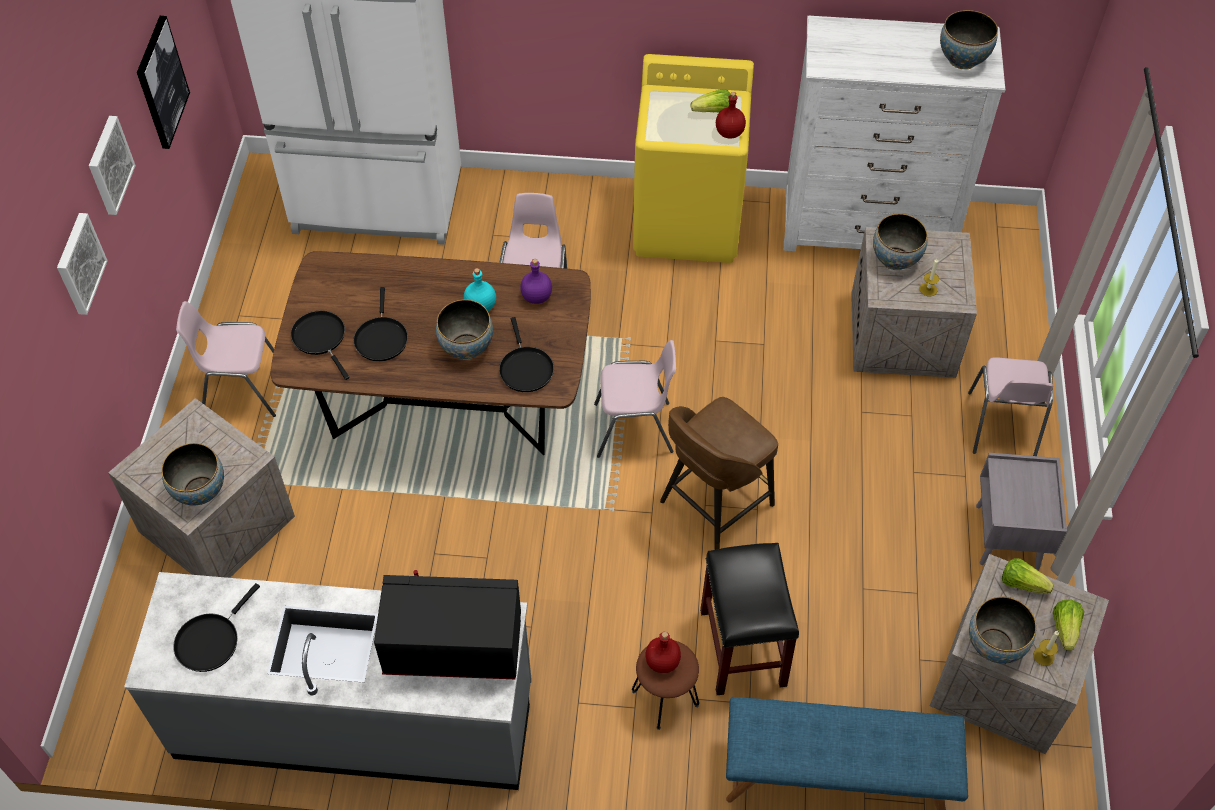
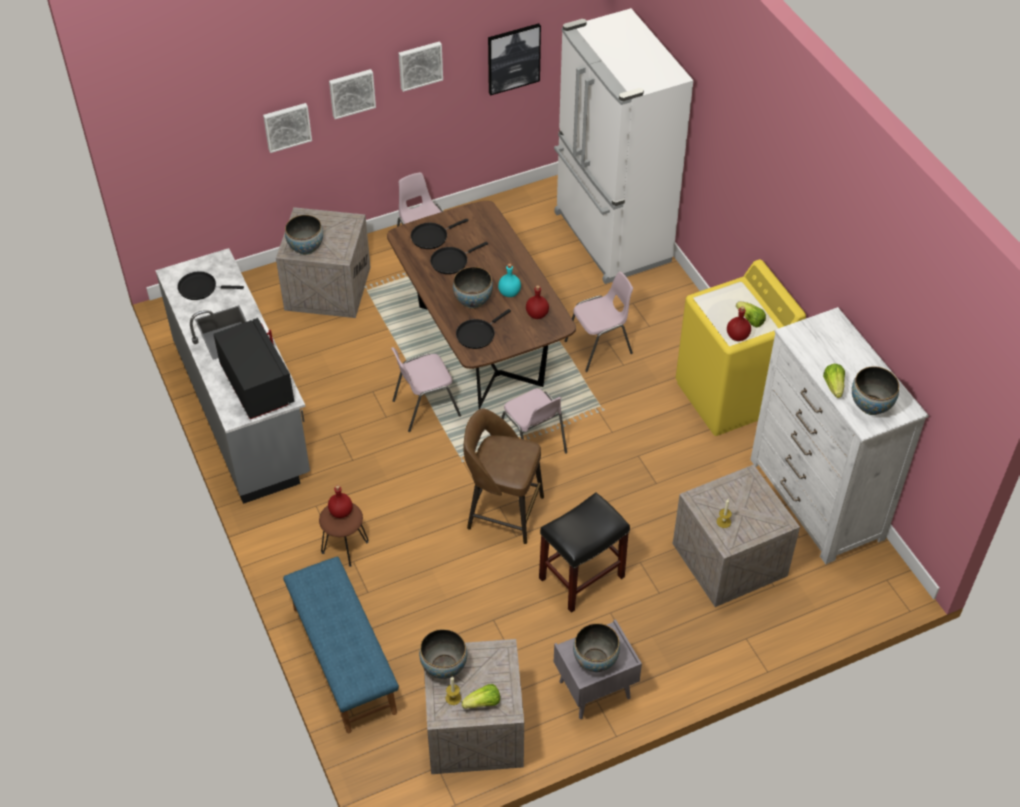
camera: 60 degrees right, 5 degrees down
(52, 373) = (287, 126): none -> picture
(321, 338) = (431, 237): black frying pan -> black frying pan turned 150 degrees counterclockwise
(537, 297) = (537, 315): purple bottle -> red bottle
(743, 648) = (405, 573): black stool -> black stool (581, 578)
(895, 259) = (736, 493): bowl -> bowl (595, 660)
(1001, 426) = (691, 651): pink chair -> pink chair (425, 408)
(1022, 583) = (503, 666): lettuce -> lettuce (834, 386)

